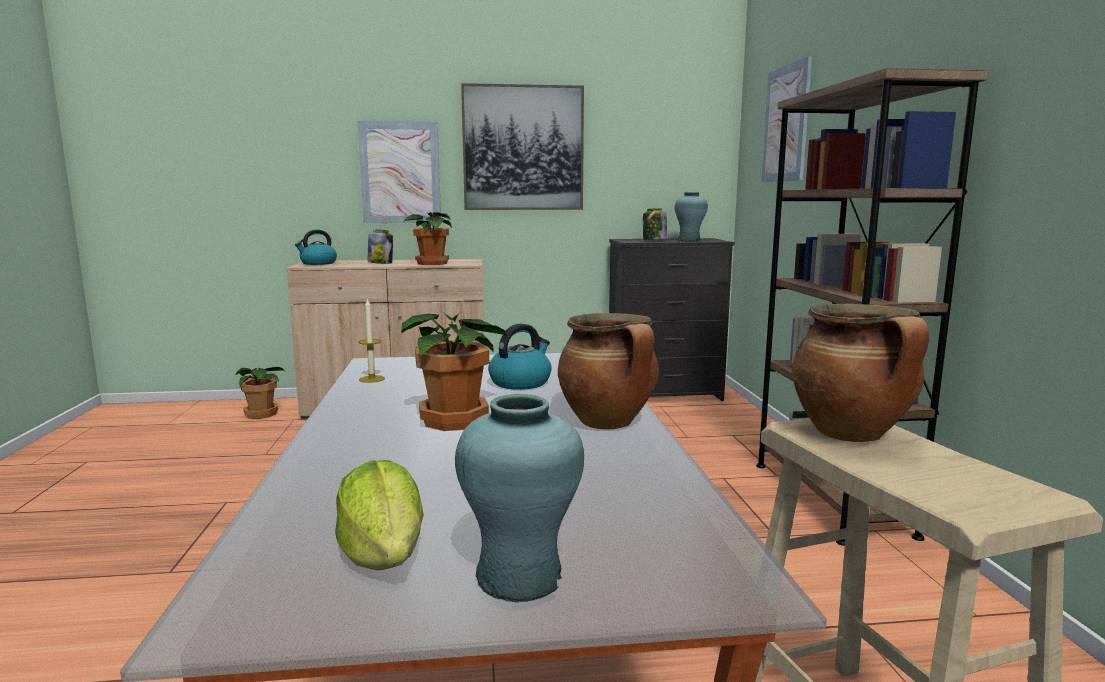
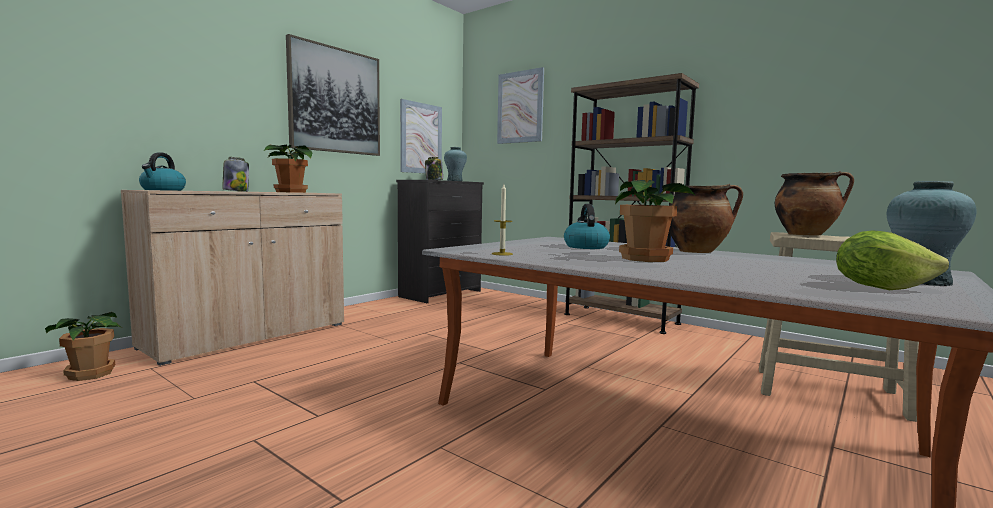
camera: 45 degrees left, 5 degrees down
(400, 173) = (229, 106): picture -> picture (421, 138)

